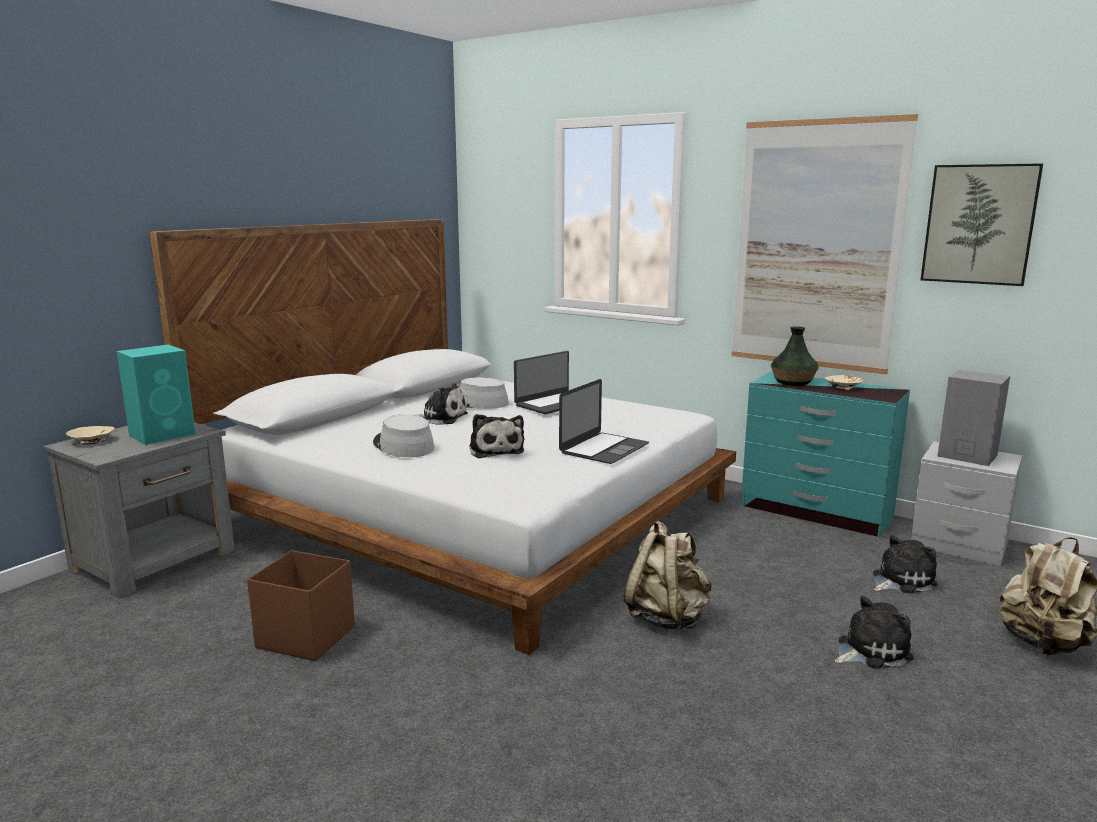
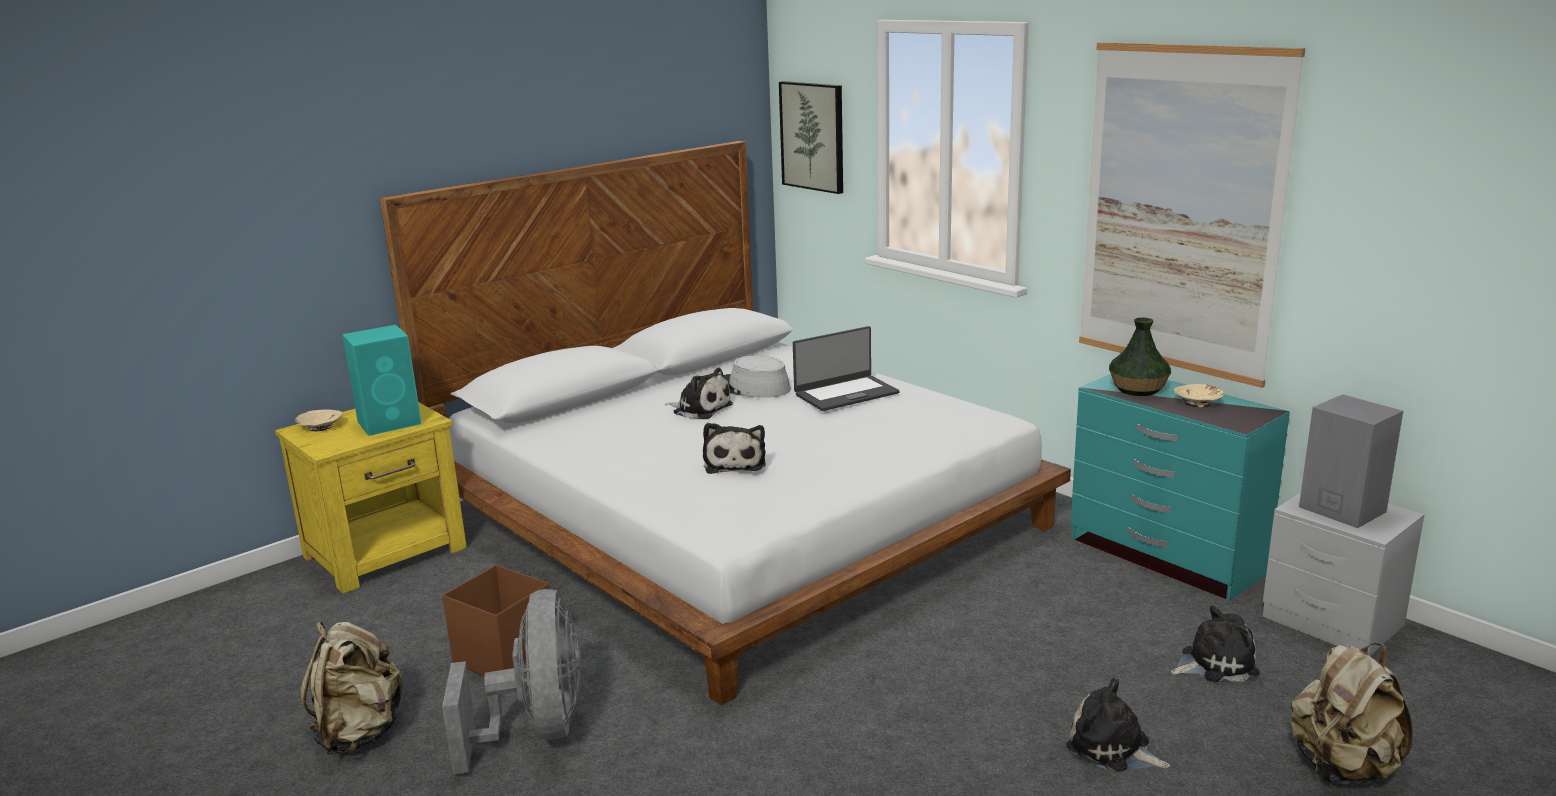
camera: 15 degrees right, 5 degrees up
(156, 560) = (388, 552): grey nightstand -> yellow nightstand
(363, 697) = (537, 730): none -> grey fan
(403, 445) = (637, 448): grey hat -> none
(604, 448) = (863, 468): laptop -> none
(667, 617) = (895, 679): beige backpack -> beige backpack (360, 733)
(870, 650) = (1112, 748): plush toy -> plush toy turned 135 degrees counterclockwise
(979, 224) = (1379, 202): picture -> picture (813, 136)

